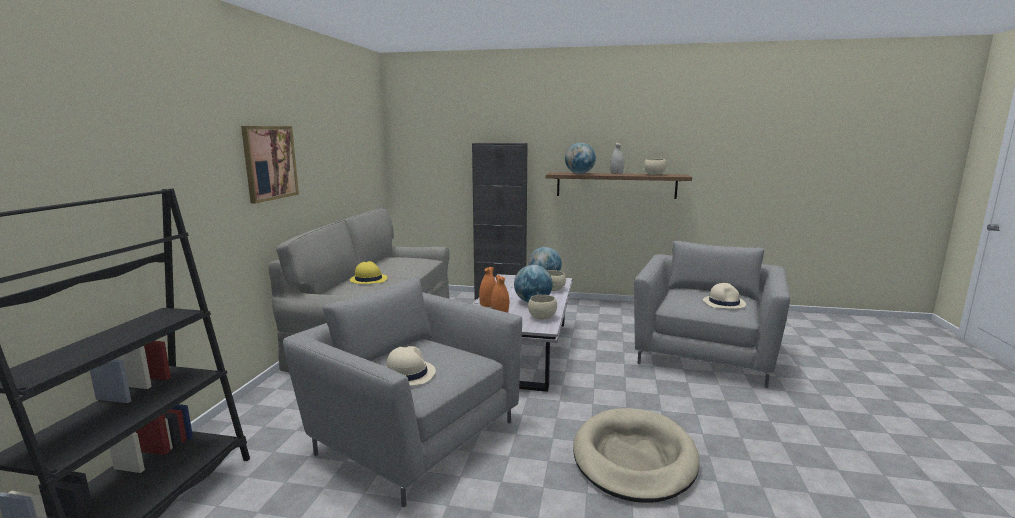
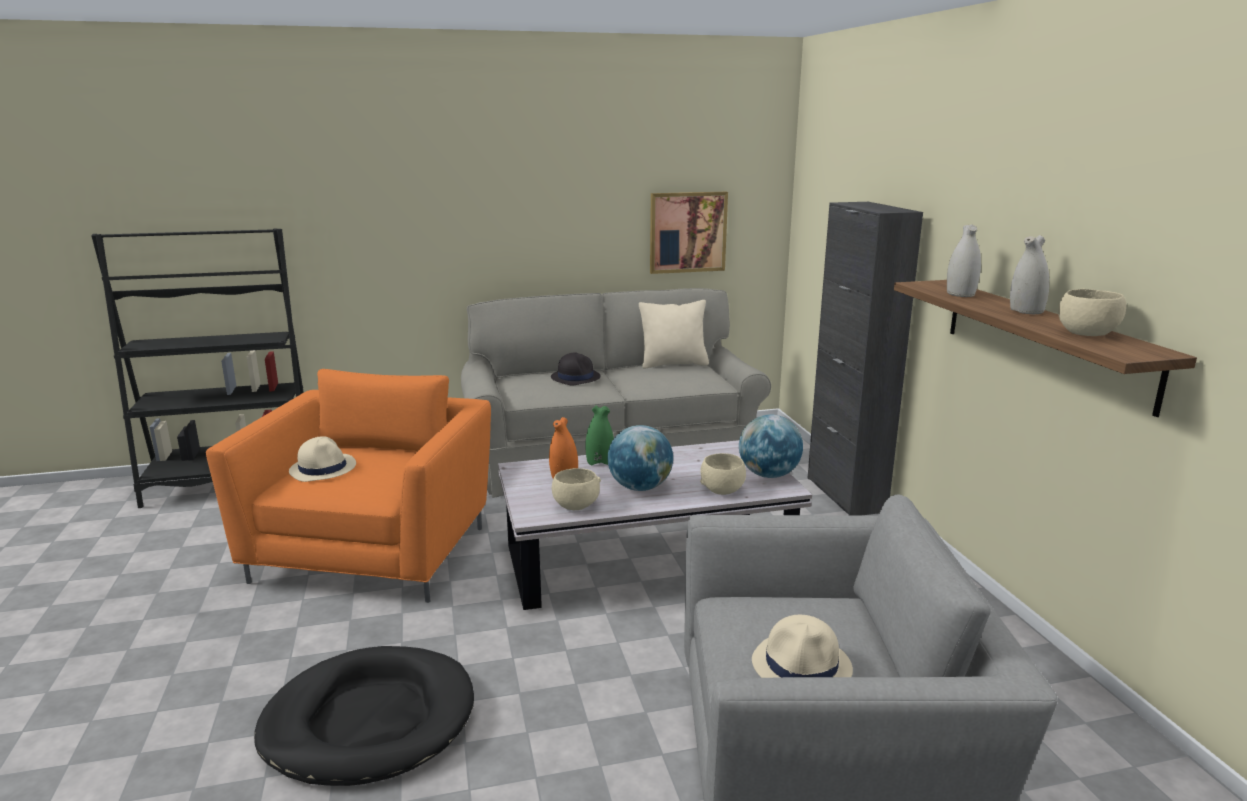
camera: 65 degrees right, 5 degrees up
(270, 162) = (490, 208): picture -> picture (687, 232)
(368, 279) = (575, 377): yellow hat -> black hat
(386, 259) = (673, 364): none -> beige pillow
(413, 435) = (375, 550): grey armchair -> orange armchair
(488, 304) = (599, 462): orange vase -> green vase
(579, 173) = (960, 294): globe -> white vase
(634, 458) = (369, 721): beige dog bed -> black dog bed

